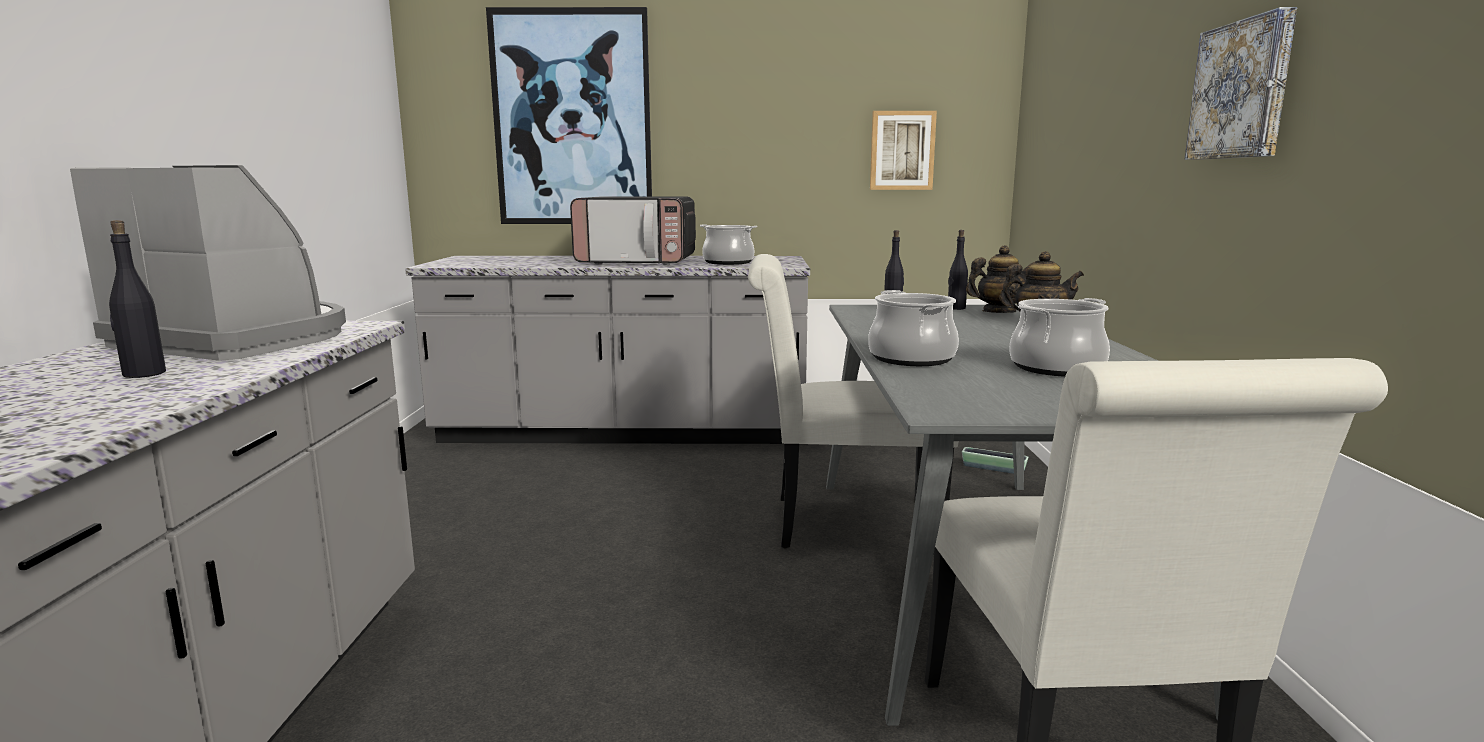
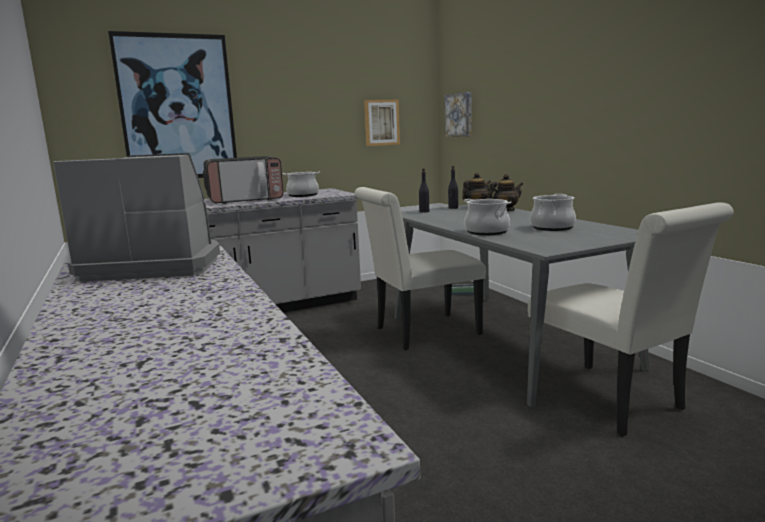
camera: 25 degrees left, 0 degrees up
(144, 374) = (171, 287): black bottle -> none
(1243, 90) = (597, 95): picture -> picture (459, 115)

